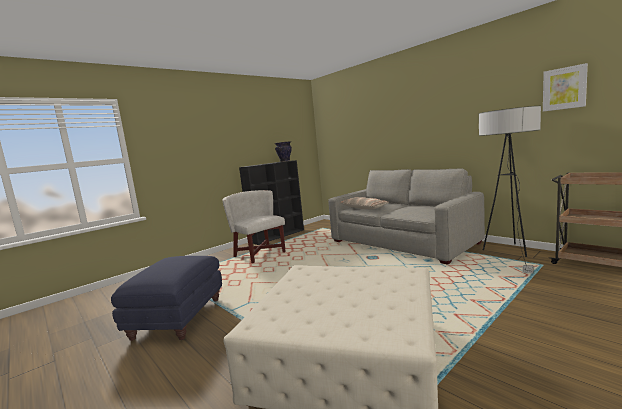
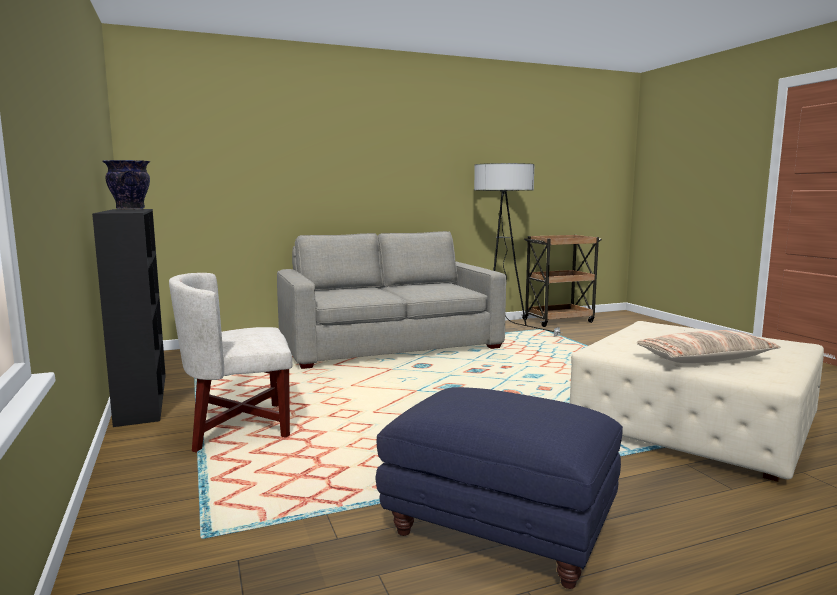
camera: 70 degrees left, 0 degrees up
(363, 208) = (354, 296): pillow -> pillow (705, 359)
(564, 88) = (524, 151): picture -> none

